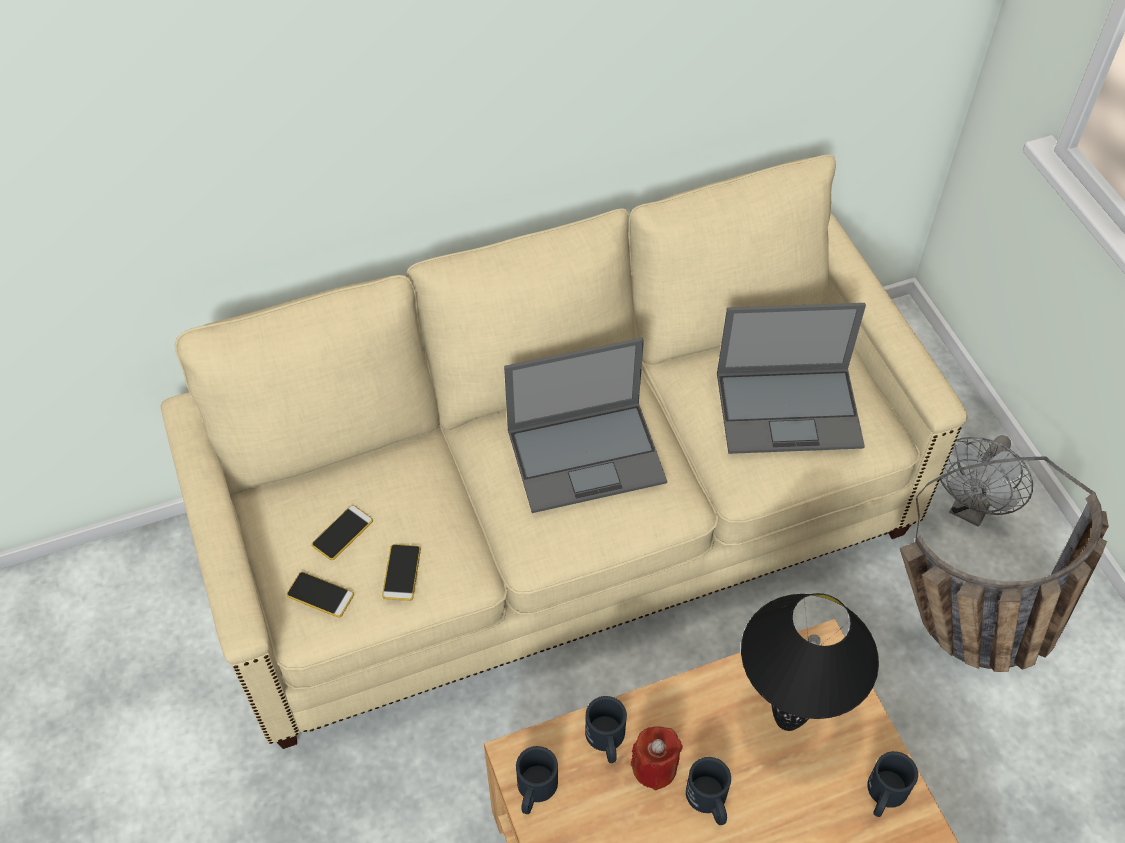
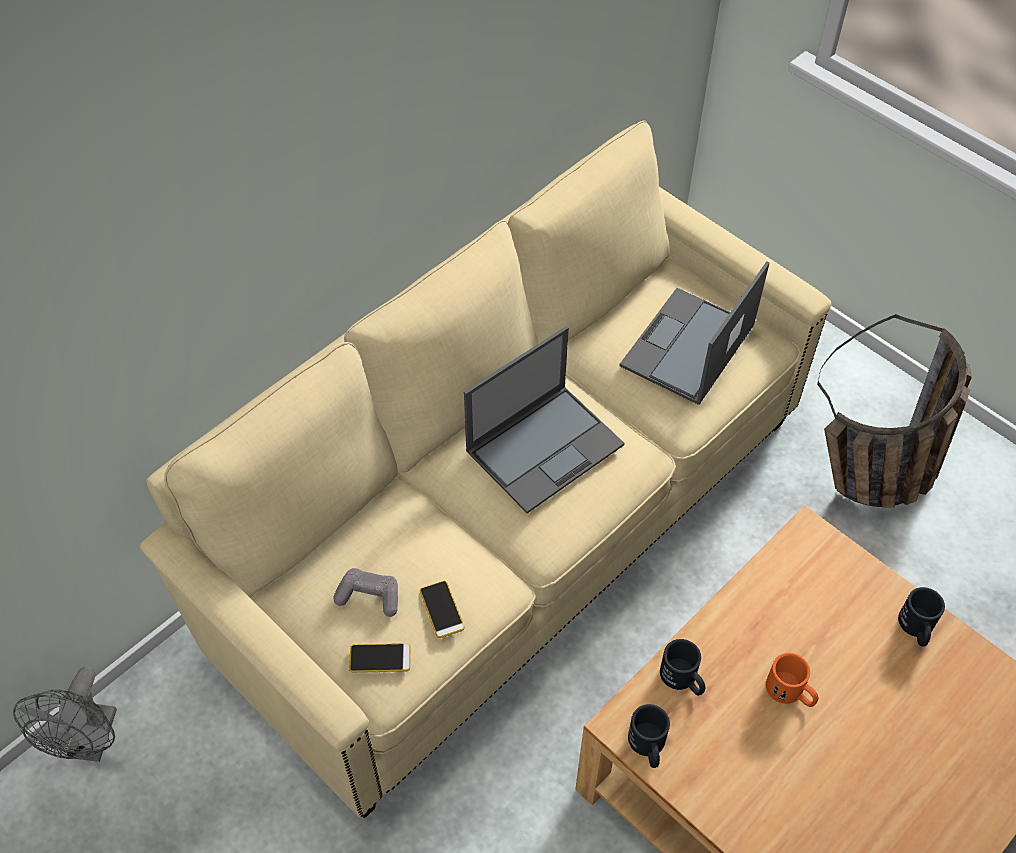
camera: 25 degrees left, 0 degrees up
(342, 533) = (369, 596): phone -> grey game controller
(654, 767) = (733, 684): red candle -> none
(709, 802) = (790, 692): black mug -> orange mug
(786, 719) = (812, 600): black table lamp -> none
(790, 409) = (687, 347): laptop -> laptop turned 150 degrees clockwise
(970, 508) = (820, 383): grey fan -> grey fan (90, 743)

